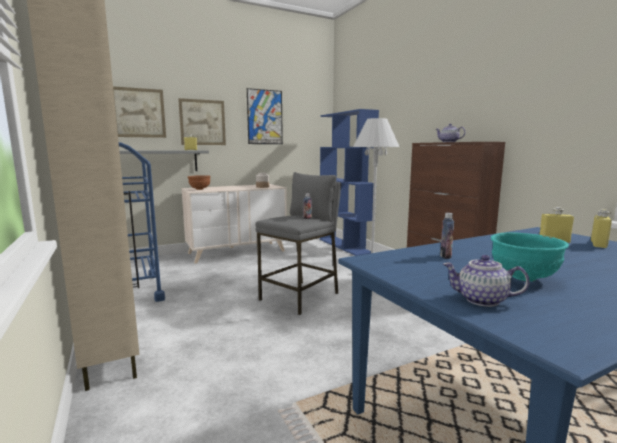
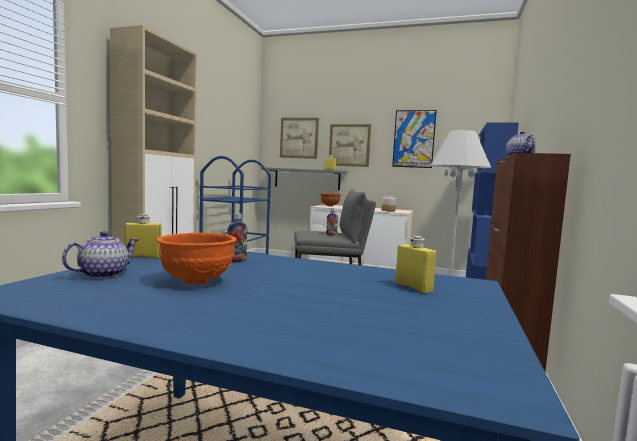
camera: 45 degrees right, 5 degrees down
(481, 300) = (103, 274): teapot -> teapot turned 60 degrees clockwise
(522, 277) = (196, 281): turquoise bowl -> orange bowl
(598, 244) = (453, 305): yellow bottle -> yellow bottle (143, 257)

